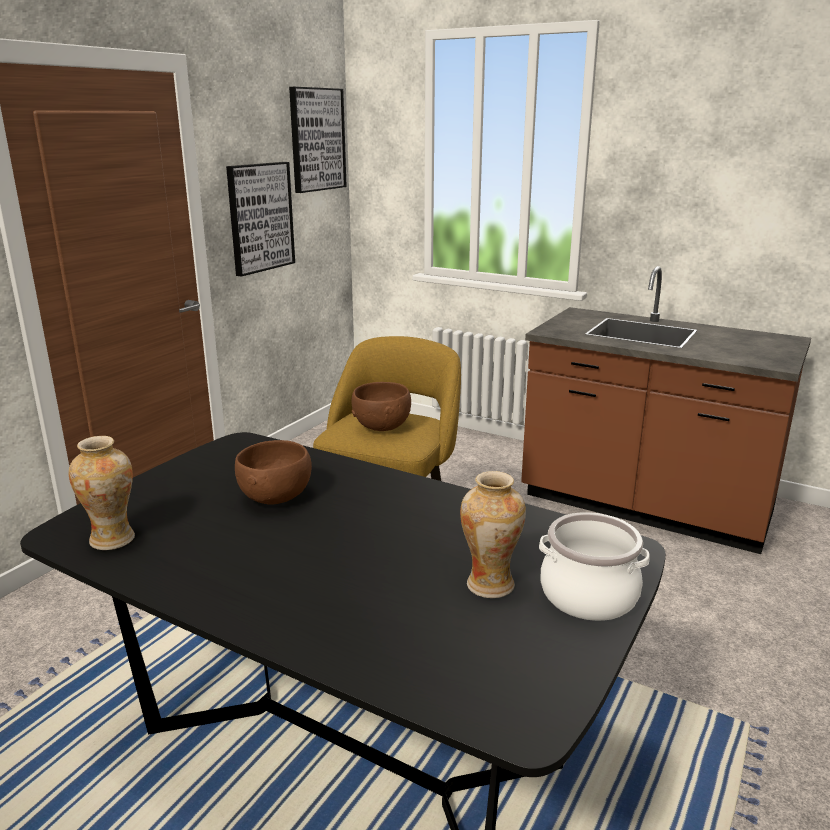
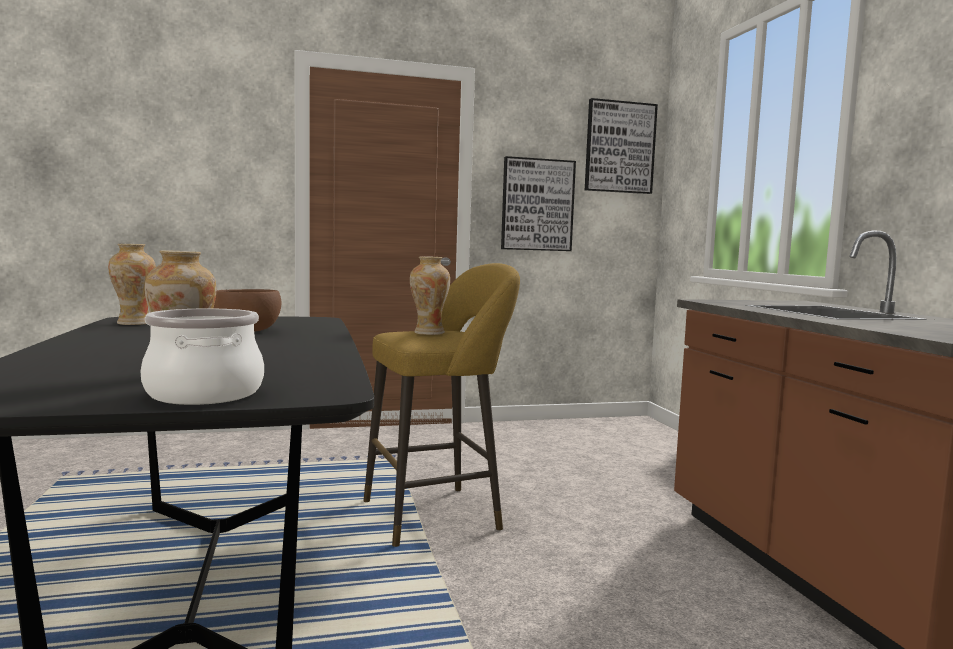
camera: 45 degrees right, 15 degrees down
(382, 426) = (429, 333): brown bowl -> vase

